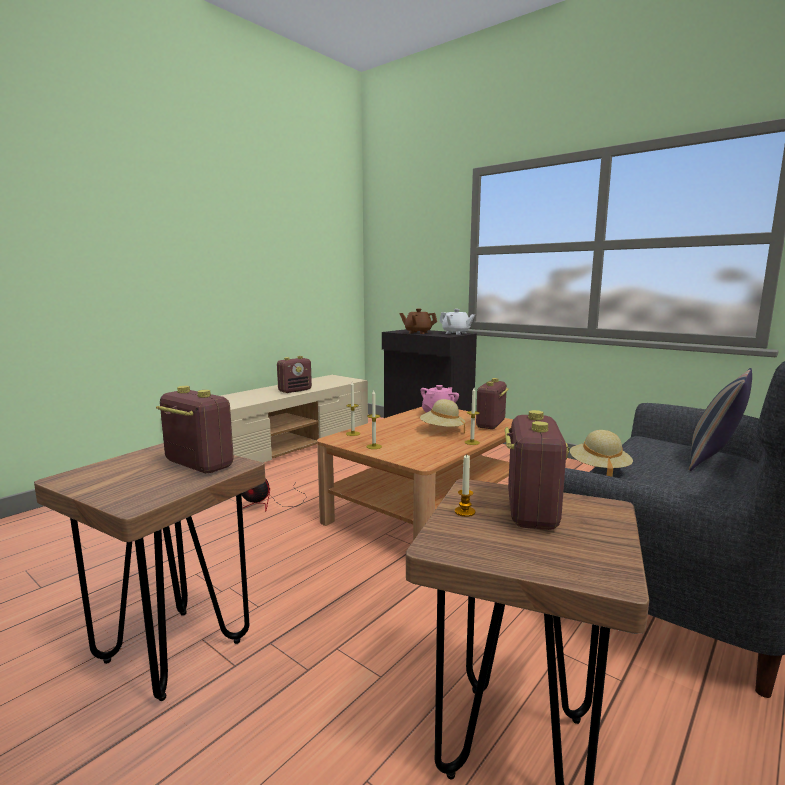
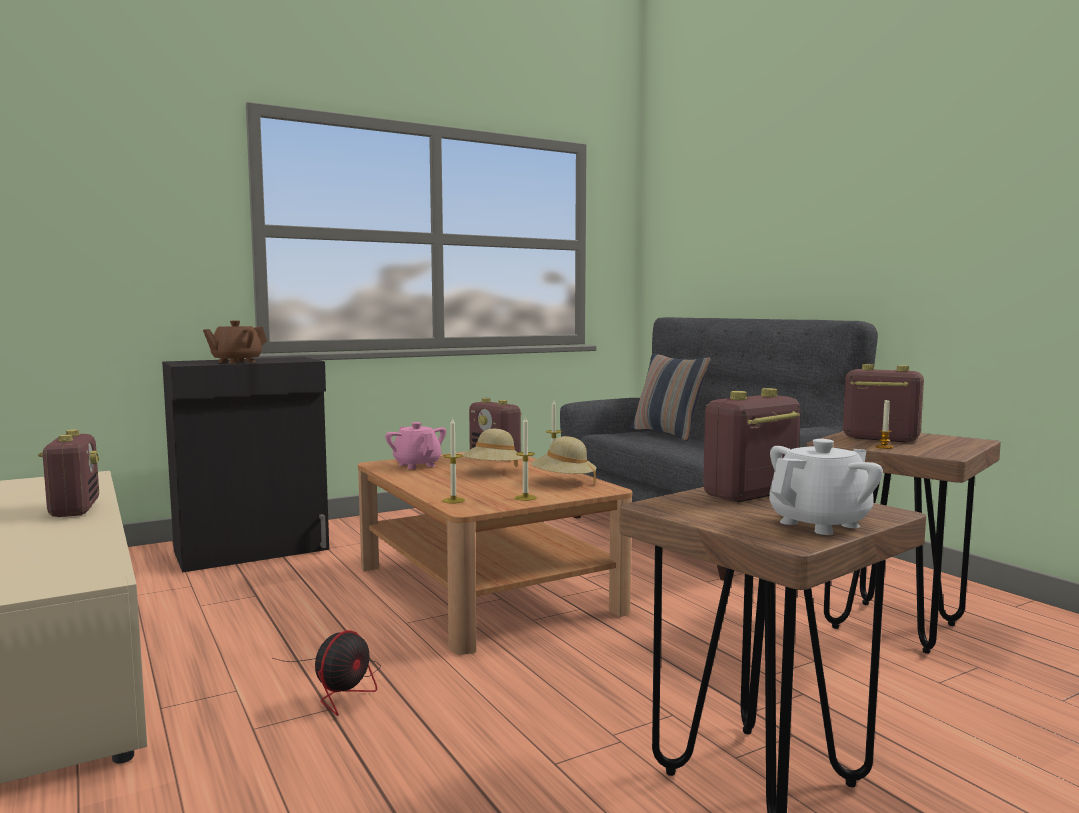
camera: 70 degrees left, 5 degrees down
(456, 333) = (285, 358): white teapot -> white teapot (820, 524)
(599, 469) = (675, 452): beige hat -> beige hat (563, 482)

